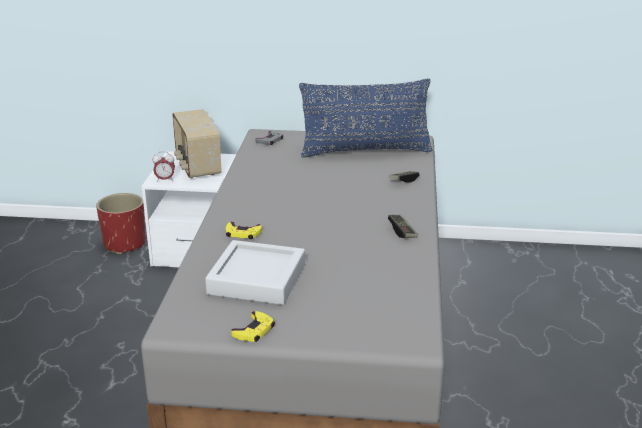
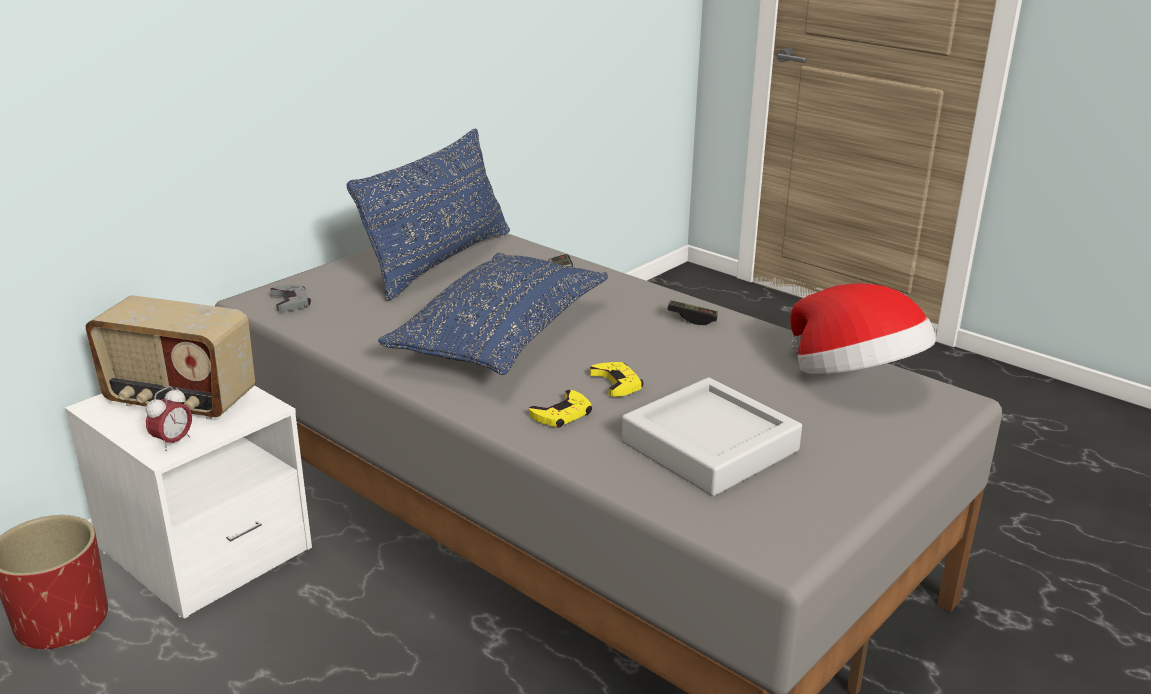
camera: 55 degrees left, 0 degrees up
(254, 330) = (846, 492): yellow game controller -> yellow game controller (617, 383)
(304, 193) = (501, 336): none -> blue pillow
(397, 301) = (855, 379): none -> hat

